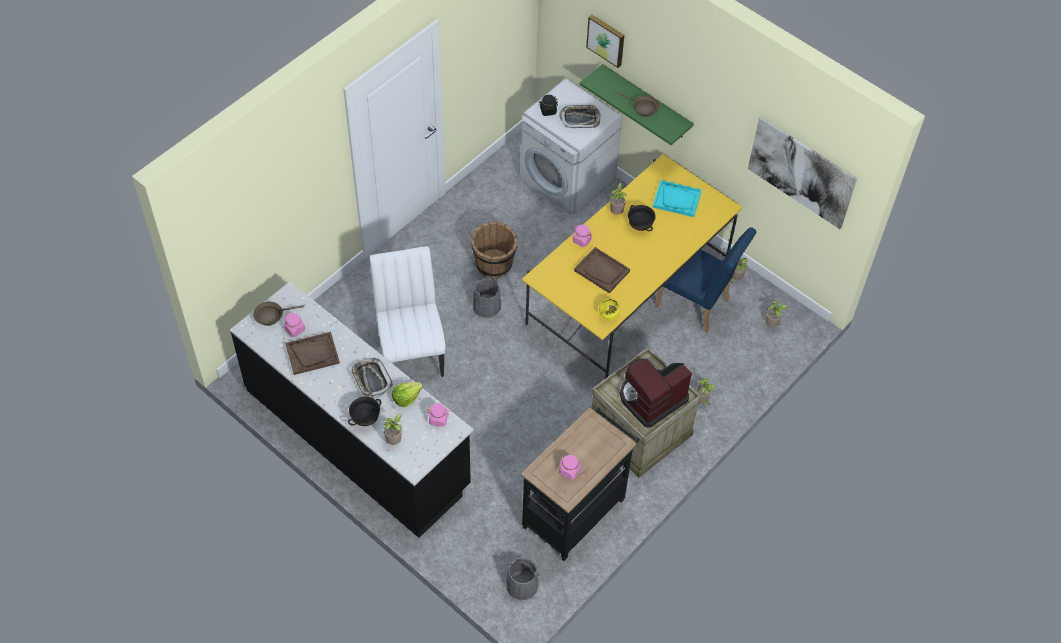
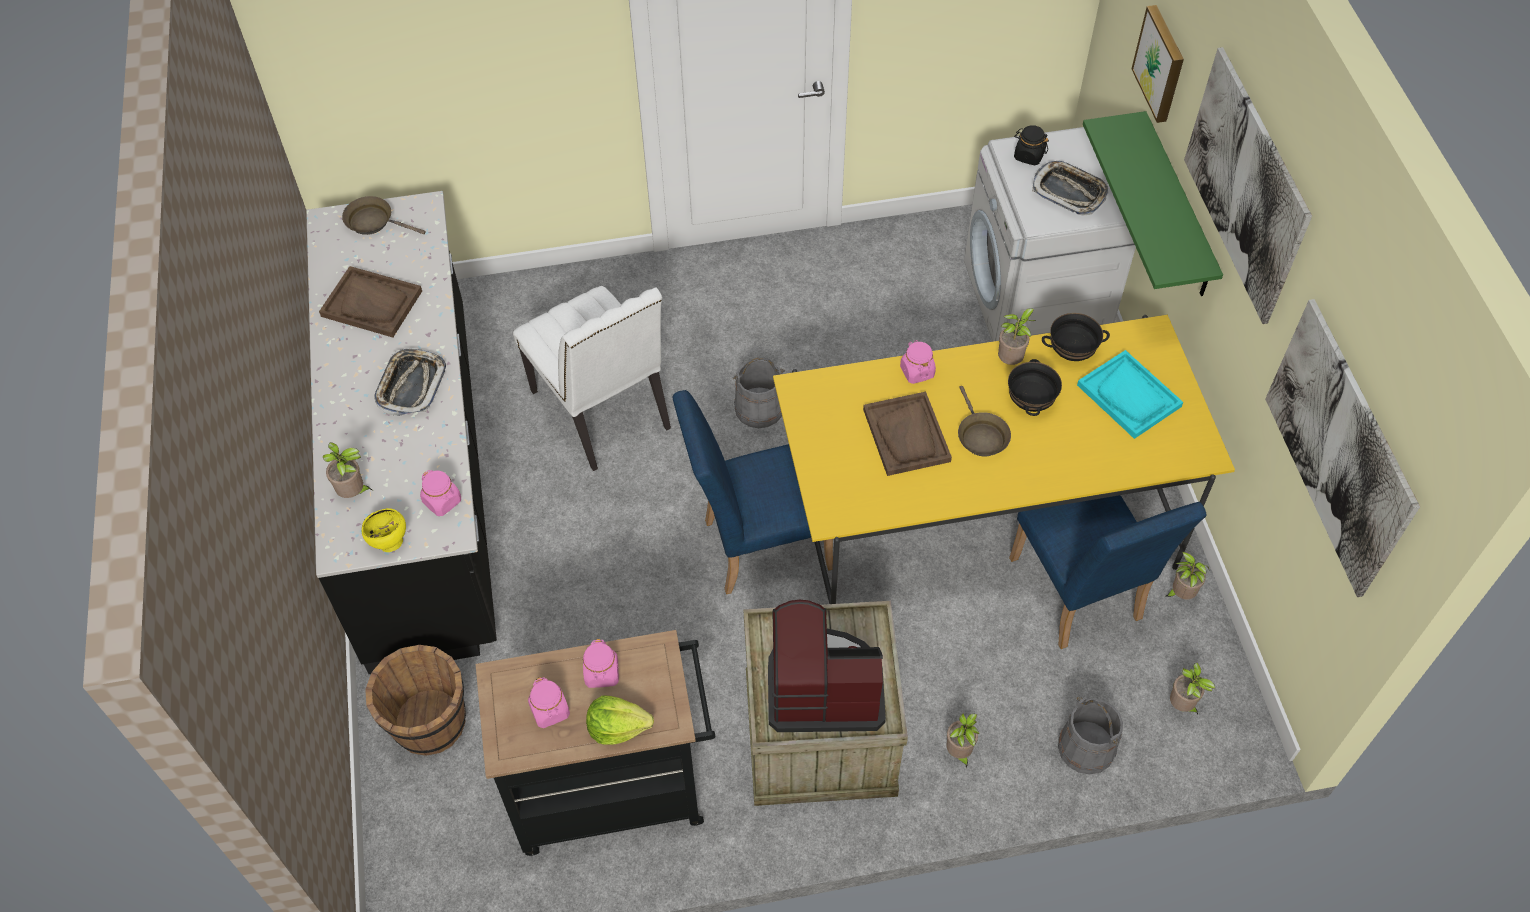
camera: 40 degrees right, 0 degrees up
(295, 329) = (384, 257): pink jar -> pink jar (602, 673)
(365, 419) = (347, 436): black bowl -> black bowl (1071, 352)
(406, 397) = (430, 441): lettuce -> lettuce (617, 727)
(411, 352) = (599, 409): white chair -> white chair turned 120 degrees clockwise
(494, 264) = (821, 357): brown bucket -> brown bucket (429, 724)
(522, 585) = (437, 848): grey bucket -> grey bucket (1086, 747)
(542, 369) = (757, 546): none -> blue chair
(609, 316) = (854, 511): yellow bowl -> yellow bowl (389, 543)
(642, 108) = (1154, 207): brown frying pan -> brown frying pan (980, 436)
(694, 80) = (1245, 185): none -> picture

